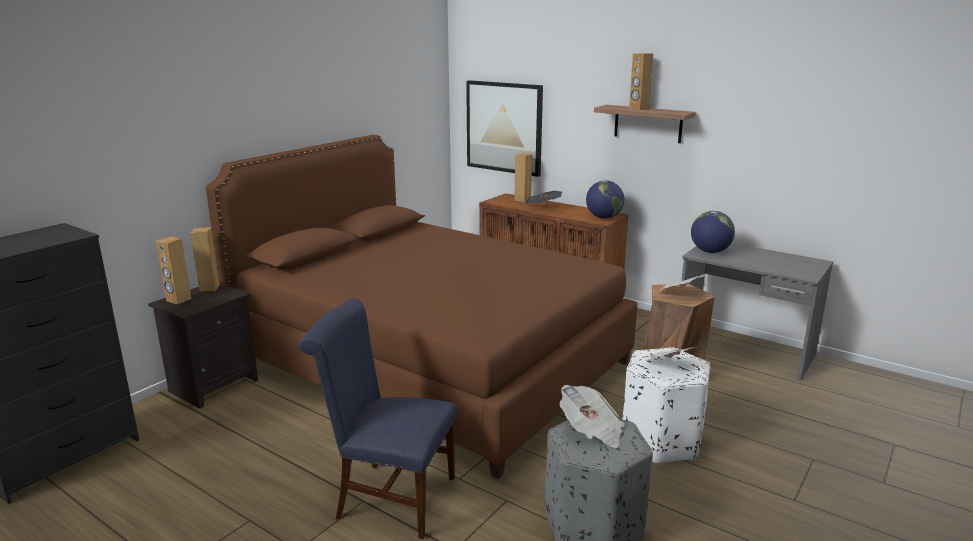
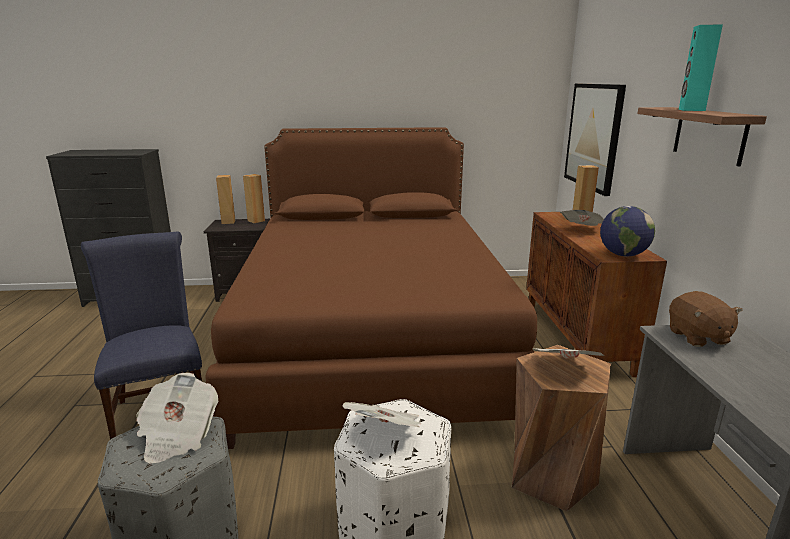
camera: 50 degrees right, 0 degrees up
(638, 108) = (691, 110): brown speaker -> turquoise speaker
(710, 251) = (697, 337): globe -> brown plush toy

